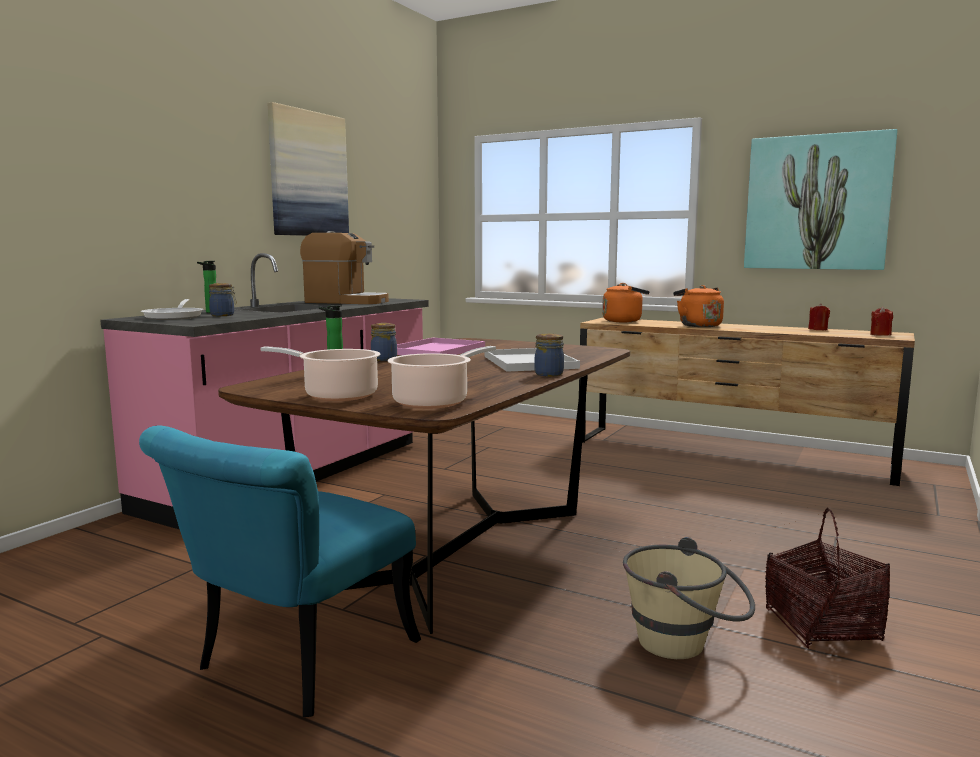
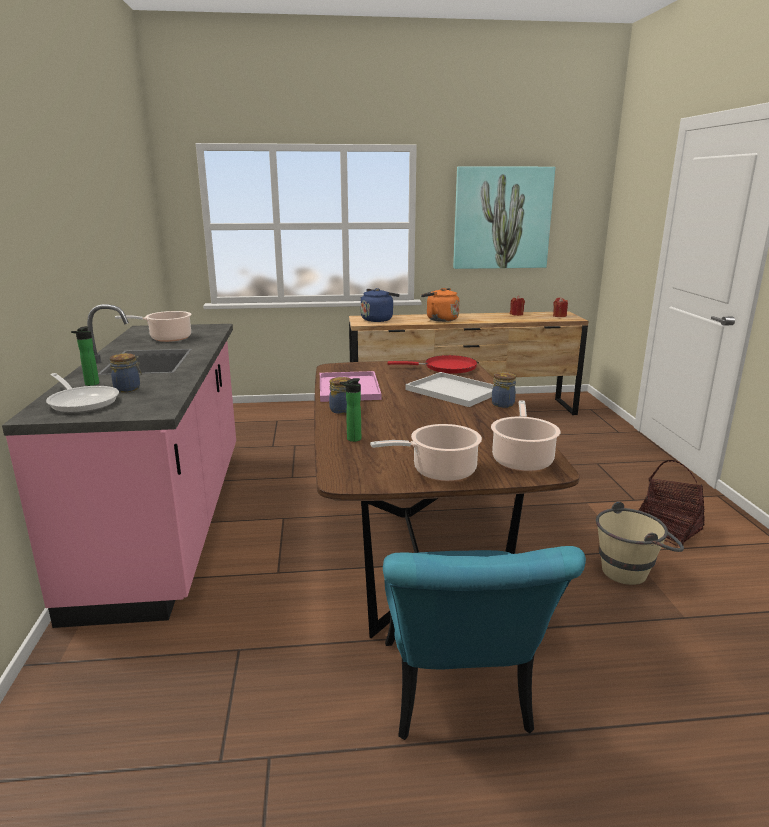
camera: 35 degrees left, 10 degrees up
(308, 174) = (93, 201): picture -> none
(346, 302) = (167, 338): coffee machine -> cooking pot
(578, 350) = (446, 368): none -> red frying pan
(624, 321) = (378, 319): orange kettle -> blue kettle

